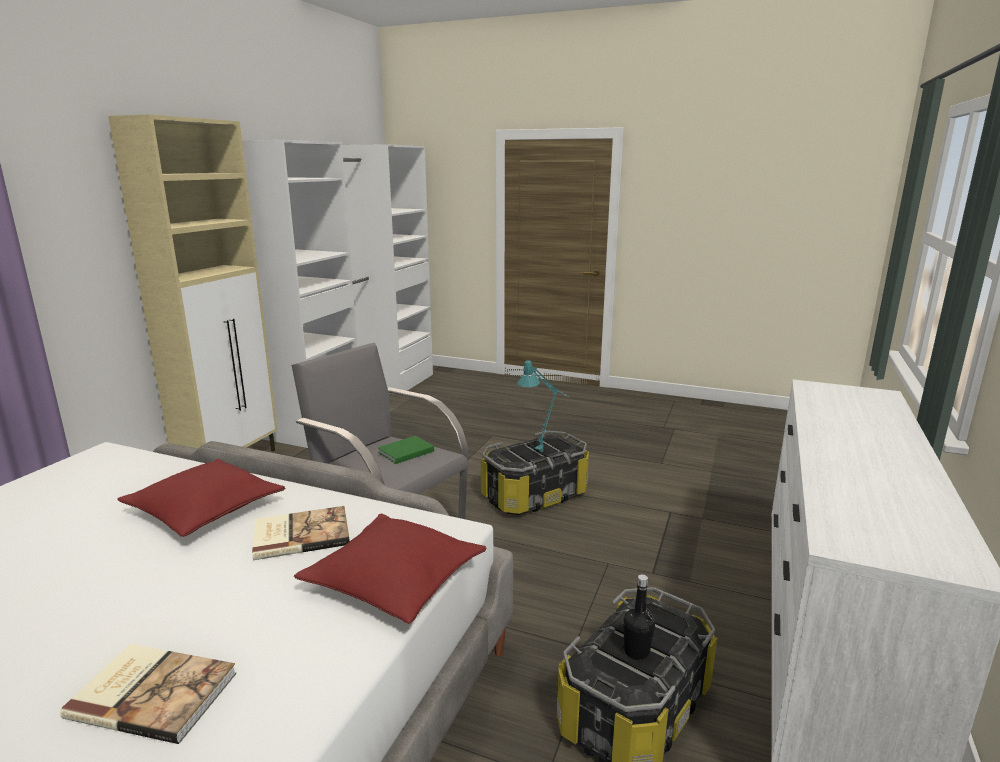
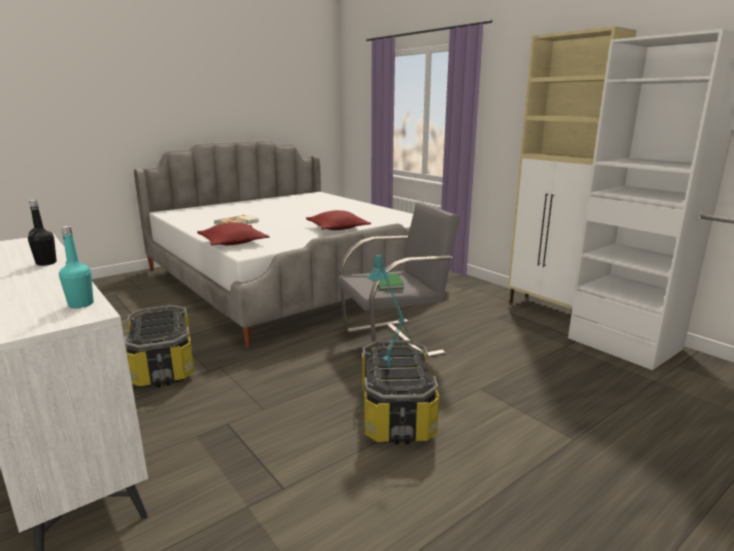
camera: 120 degrees right, 0 degrees up
(300, 534) = (291, 236): book -> none
(636, 651) = (156, 322): black bottle -> black bottle (46, 263)
(816, 395) = (81, 304): none -> turquoise bottle

